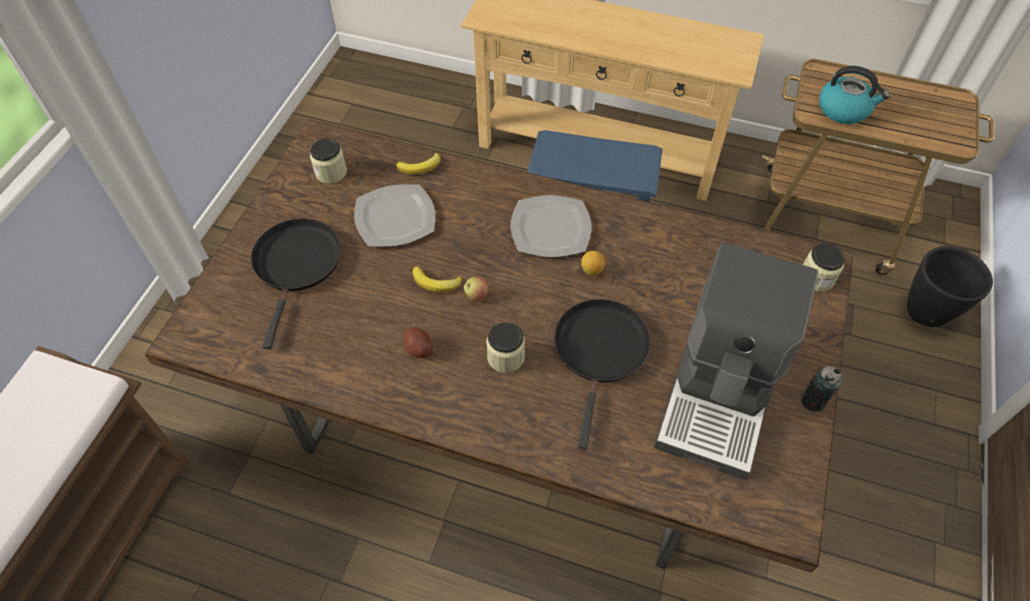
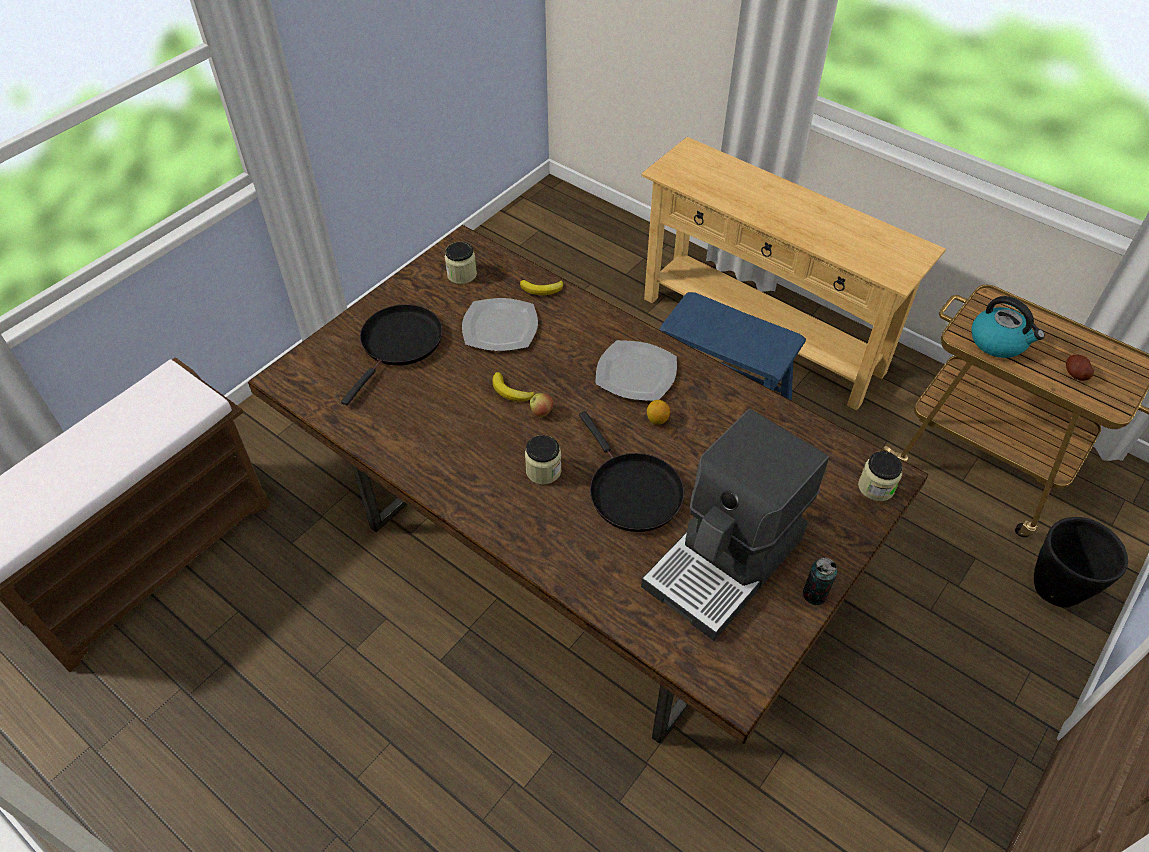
camera: 20 degrees right, 5 degrees down
(419, 349) = (471, 442): potato -> potato (1075, 374)
(600, 351) = (631, 491): black frying pan -> black frying pan turned 120 degrees clockwise

